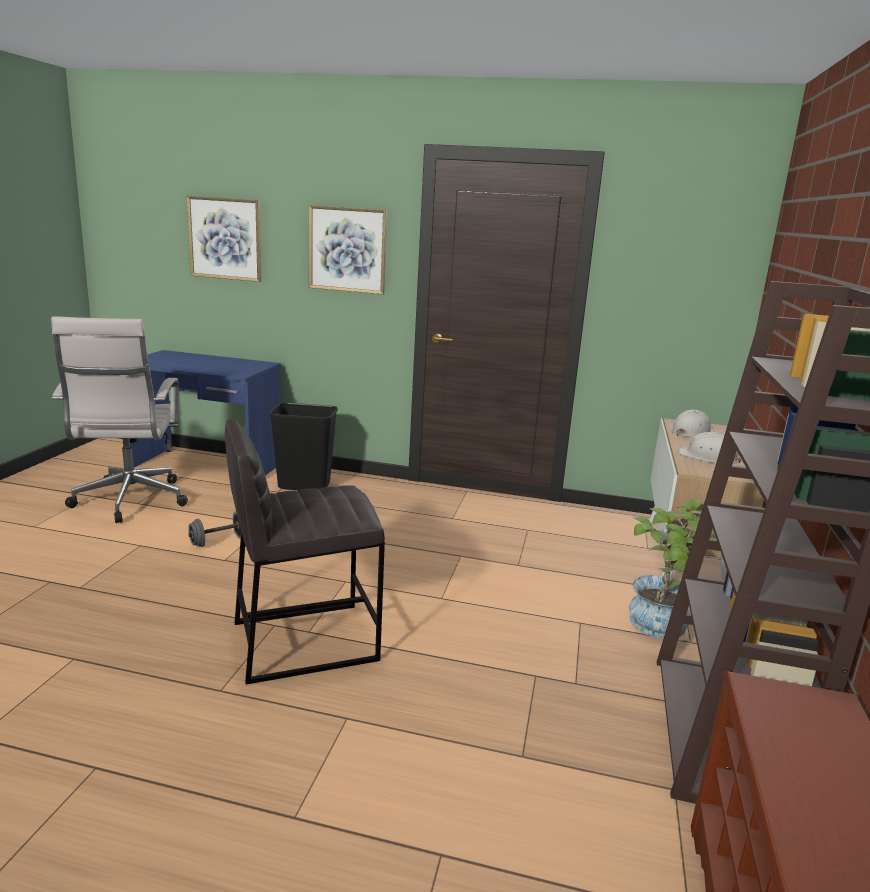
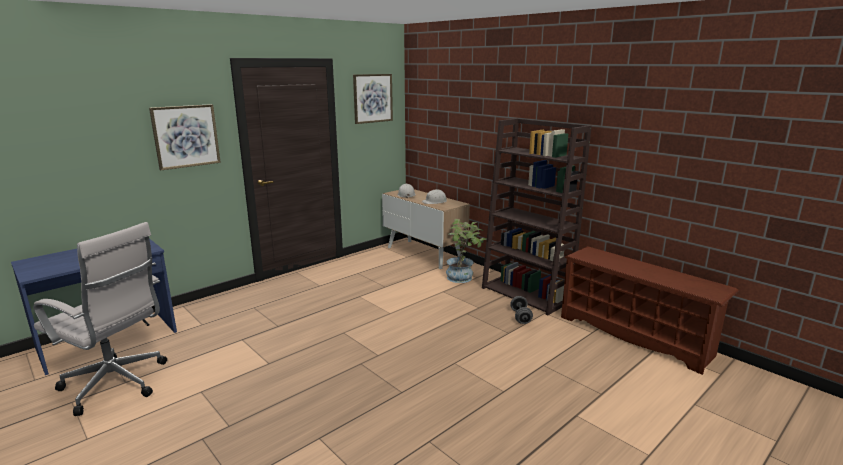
camera: 55 degrees left, 0 degrees up
(219, 541) = (241, 360): grey dumbbell -> grey dumbbell (520, 317)
(225, 238) = (67, 145): picture -> picture (372, 98)
(303, 640) = (384, 358): grey stool -> none
(305, 485) = (209, 313): black trash can -> none

